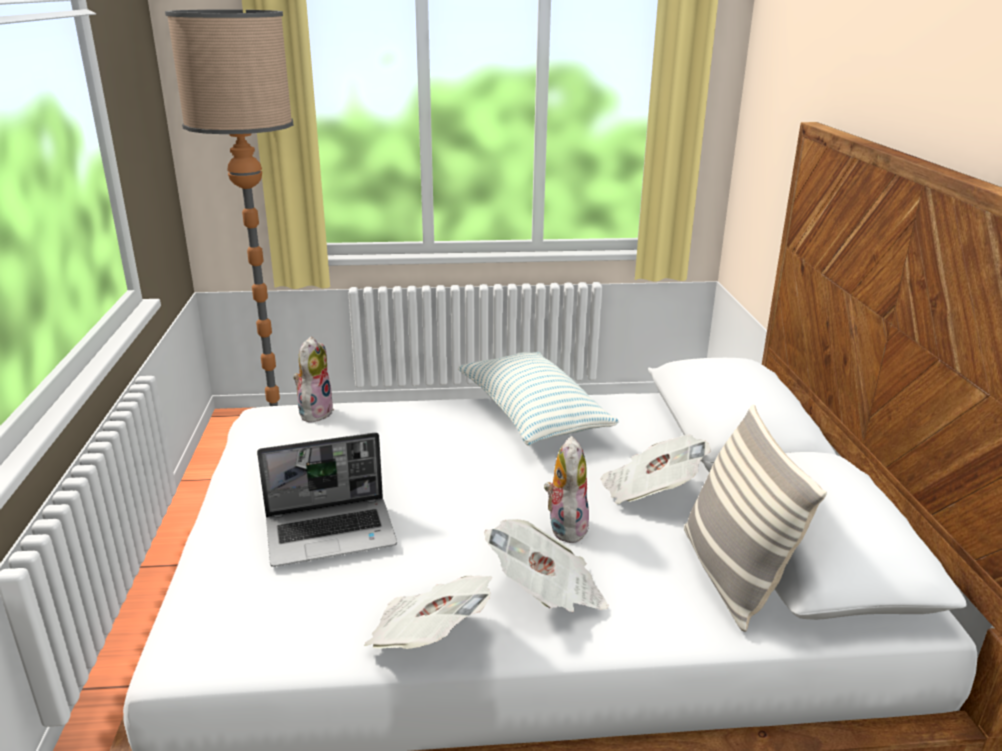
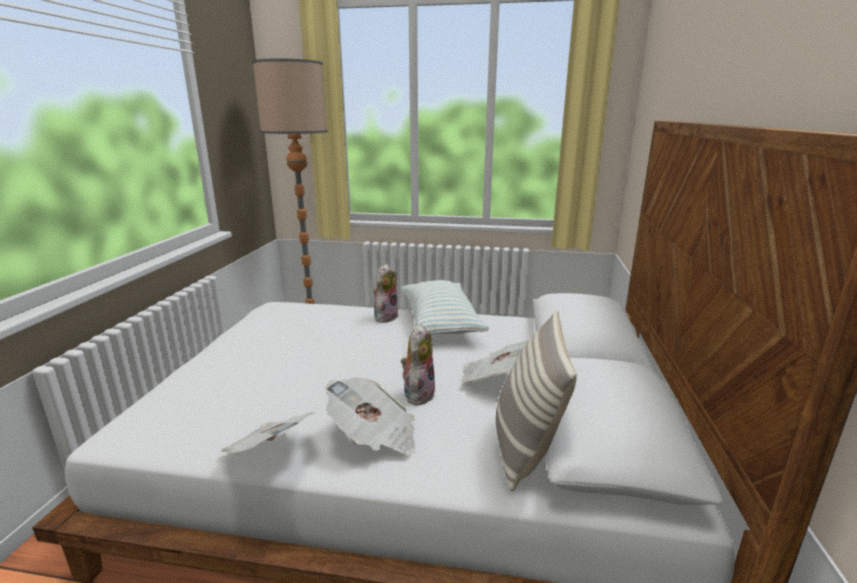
camera: 15 degrees right, 5 degrees down
(315, 412) = (302, 306): plush toy -> plush toy (385, 316)
(332, 532) = (259, 376): laptop -> none

